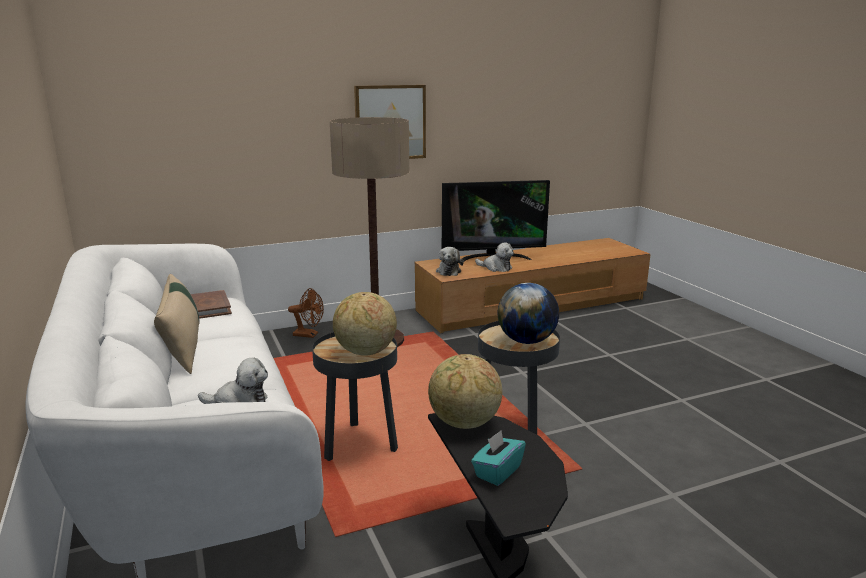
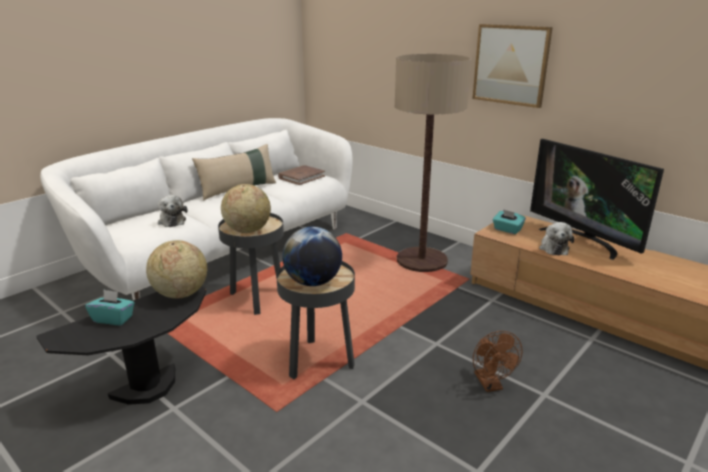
camera: 65 degrees right, 5 degrees up
(309, 335) = (402, 235): brown fan -> brown fan (491, 385)
(449, 271) = (507, 230): plush toy -> turquoise tissue box

